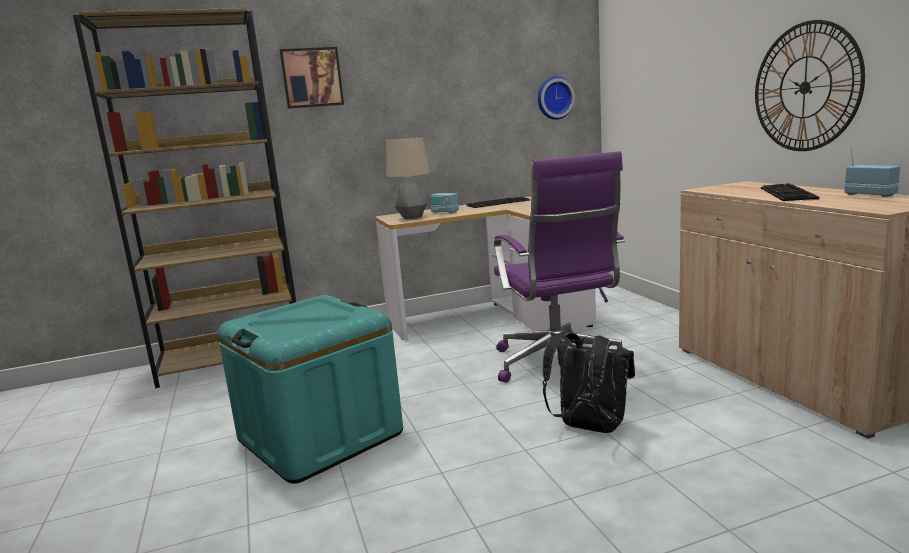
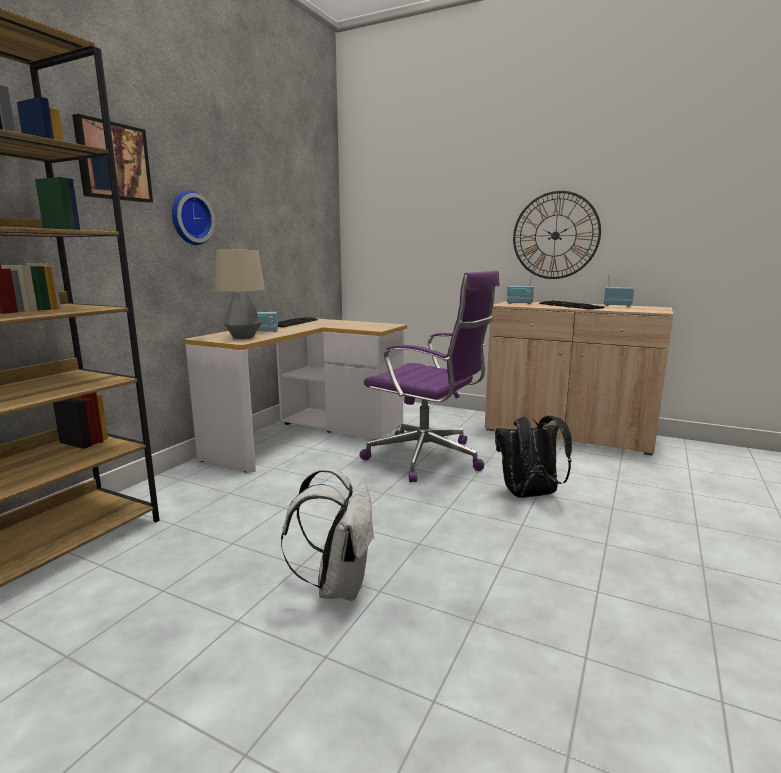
camera: 45 degrees left, 0 degrees up
(320, 436) = (338, 585): turquoise storage box -> white backpack
(554, 98) = (315, 227): wall clock -> wall clock (190, 218)
(732, 188) = (519, 303): none -> radio

